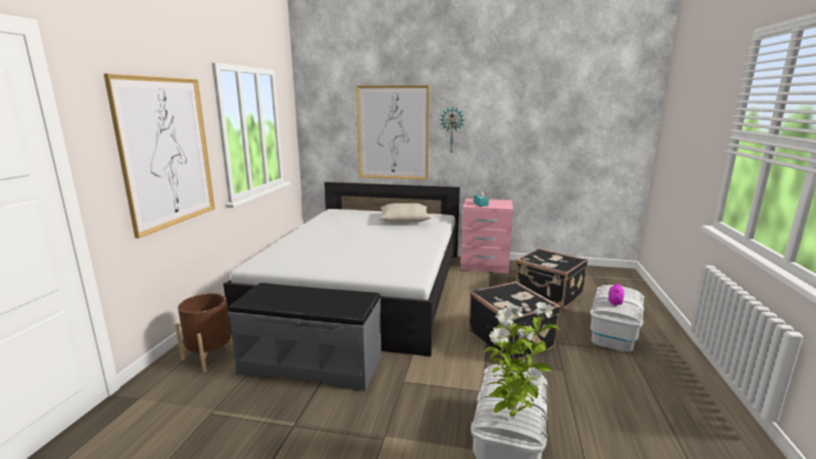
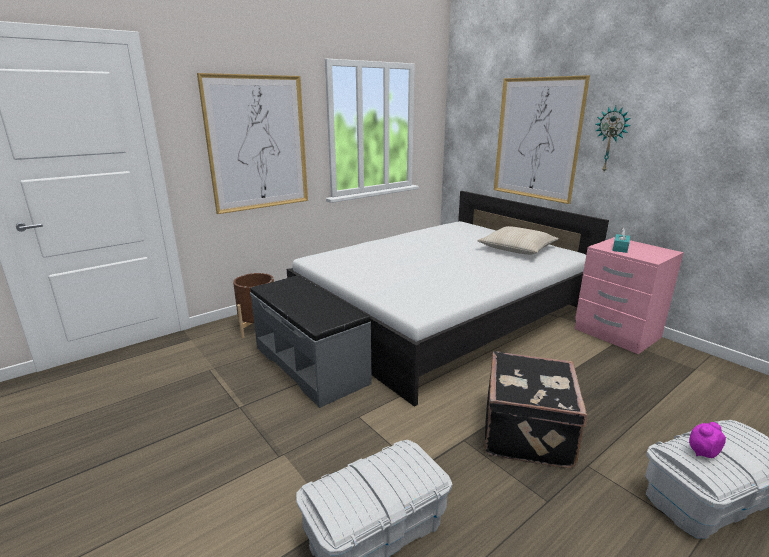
camera: 40 degrees right, 5 degrees up
(512, 417) = (338, 500): potted plant -> none
(548, 294) = (665, 402): black suitcase -> none

